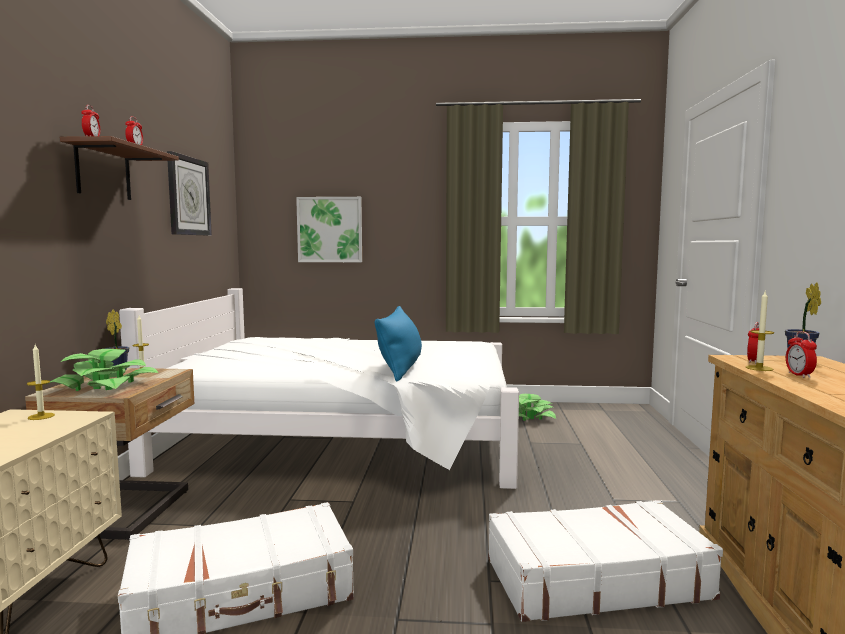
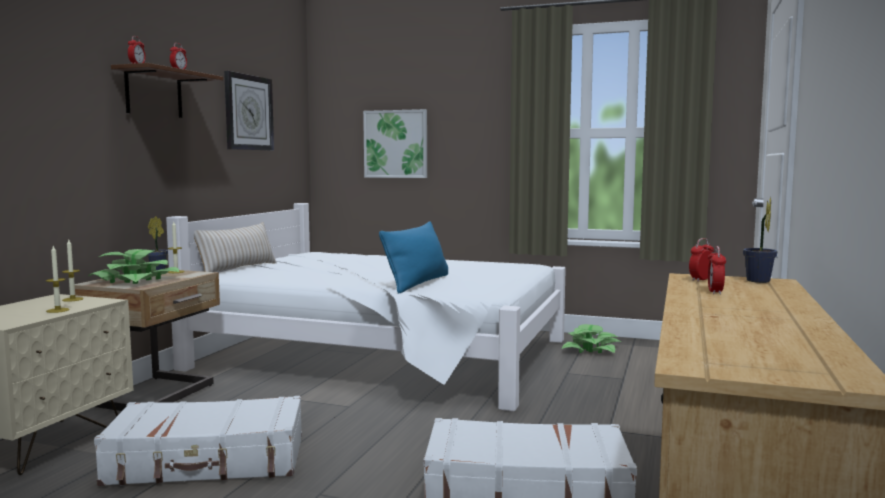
camera: 15 degrees right, 0 degrees up
(191, 360) = (237, 268): none -> beige pillow
(759, 368) = (688, 285): candle -> candle (58, 310)

